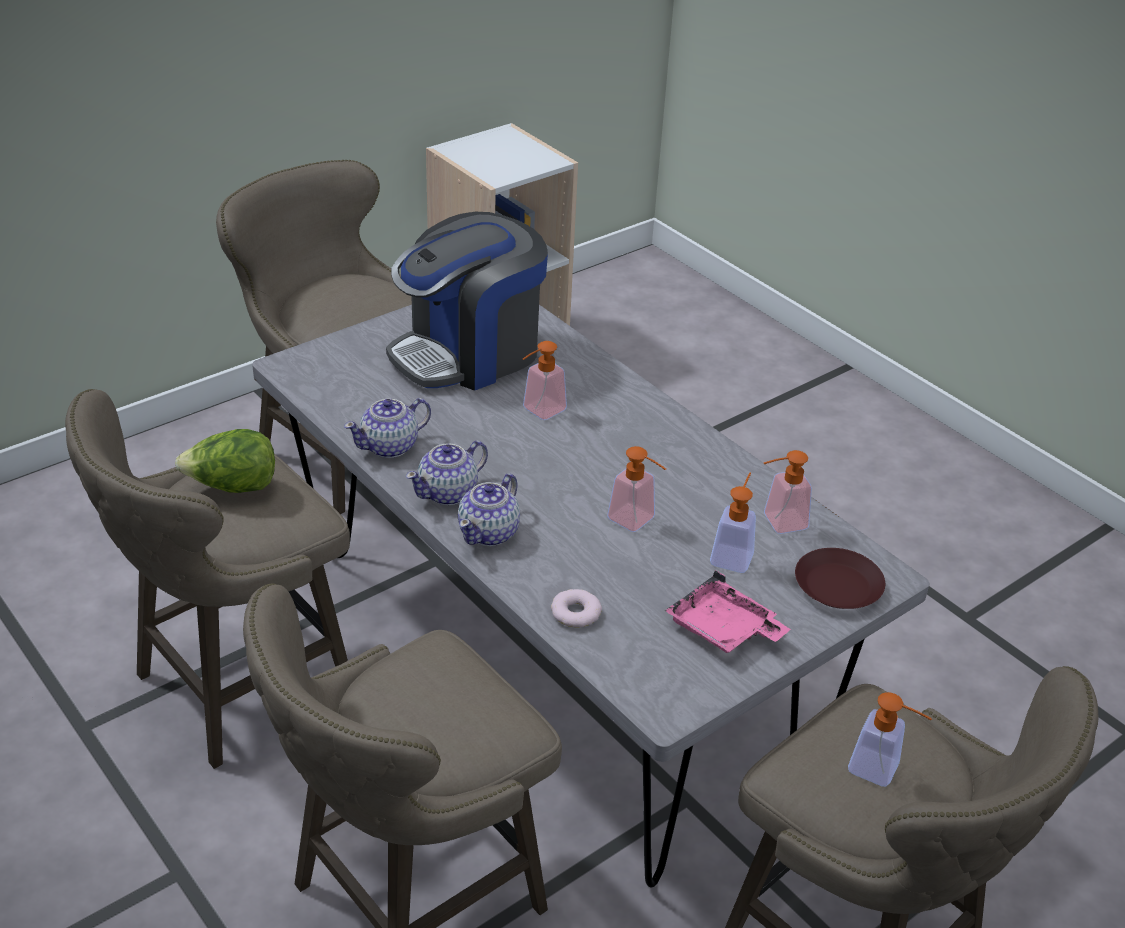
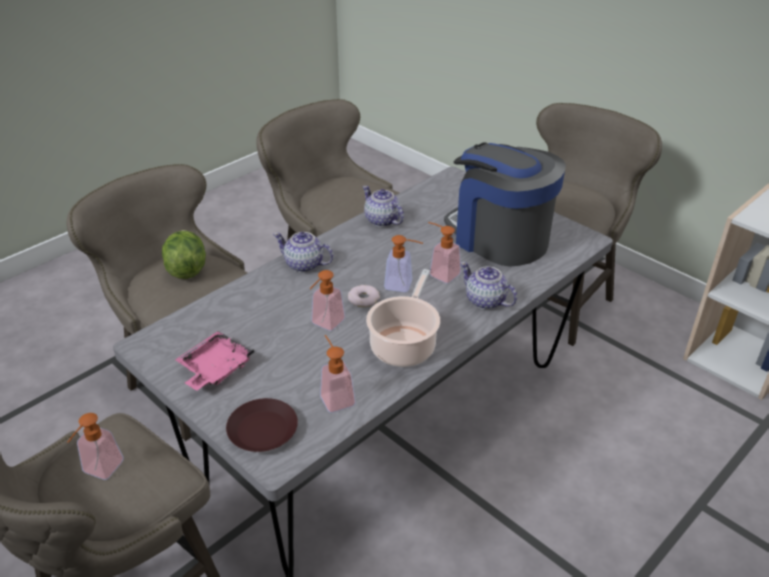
camera: 85 degrees right, 0 degrees up
(233, 487) = (352, 189): lettuce -> lettuce (186, 268)
(449, 492) = (341, 246): teapot -> teapot (486, 301)
(575, 613) = (231, 303): donut -> donut (363, 299)
(685, 459) = (404, 345): none -> cooking pot
(733, 554) = (295, 372): soap dispenser -> soap dispenser (403, 285)

